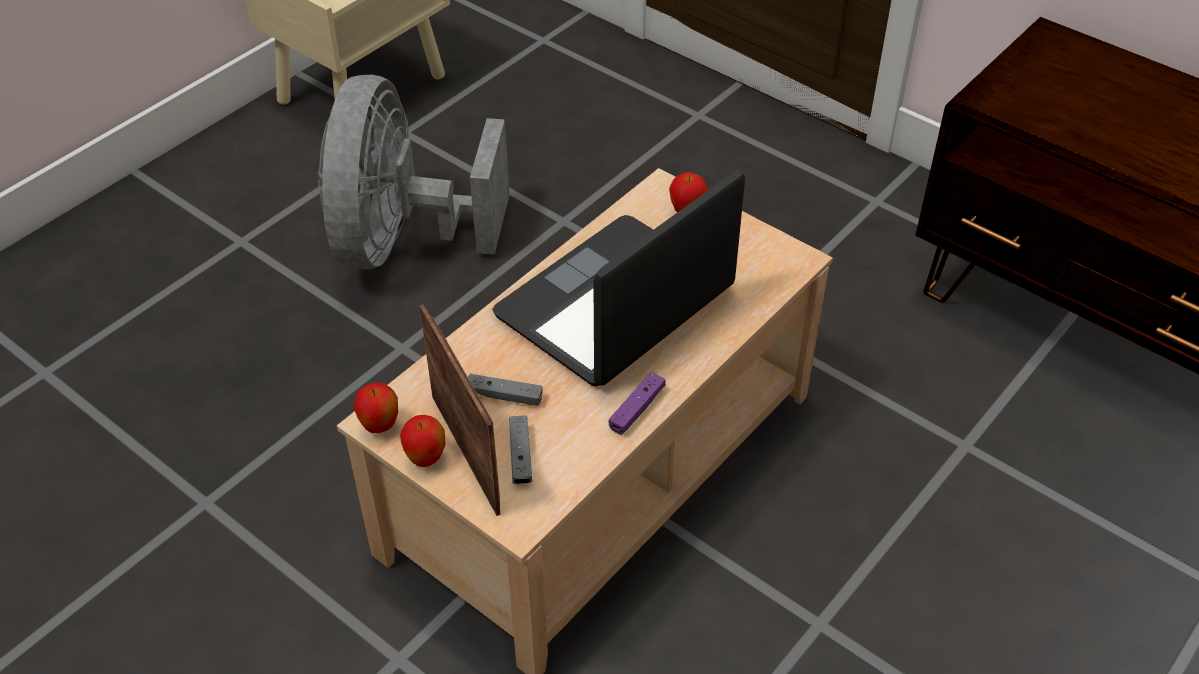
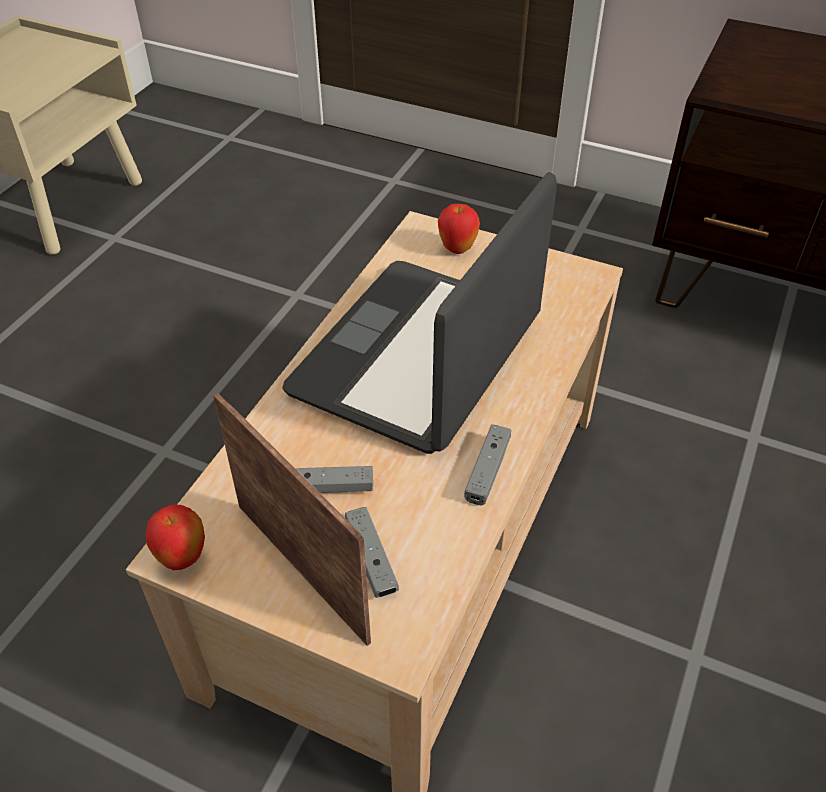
camera: 15 degrees left, 0 degrees up
(404, 241) = (139, 342): grey fan -> none
(426, 459) = (254, 589): apple -> none
(637, 409) = (487, 471): purple game controller -> grey game controller

